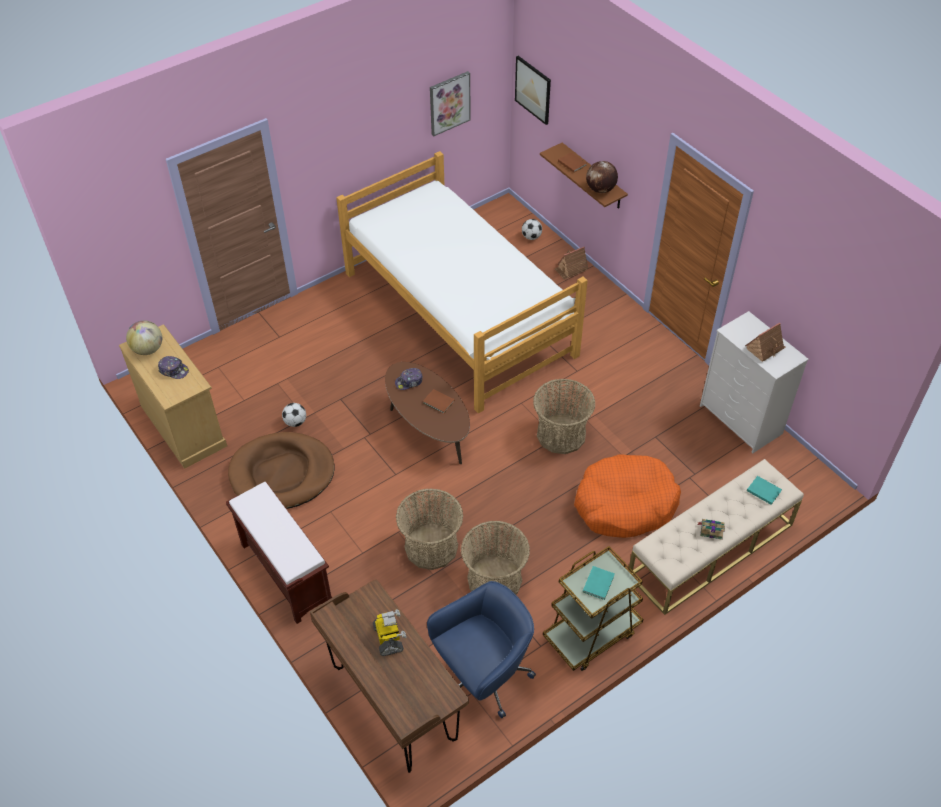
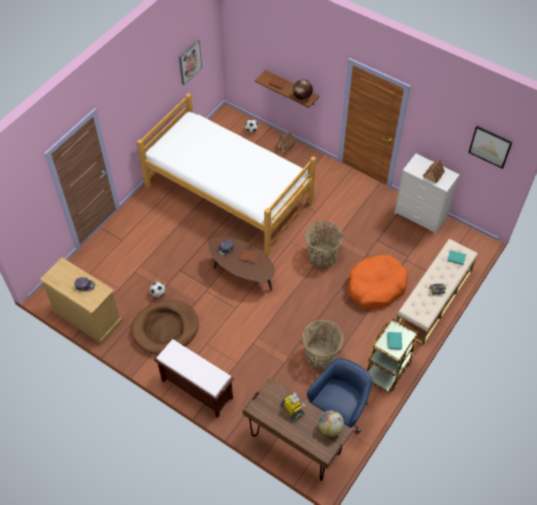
camera: 20 degrees left, 5 degrees up
(148, 349) = (60, 276): globe -> globe (330, 428)
(431, 547) = (276, 346): basket -> none
(533, 90) = (238, 40): picture -> picture (490, 146)

